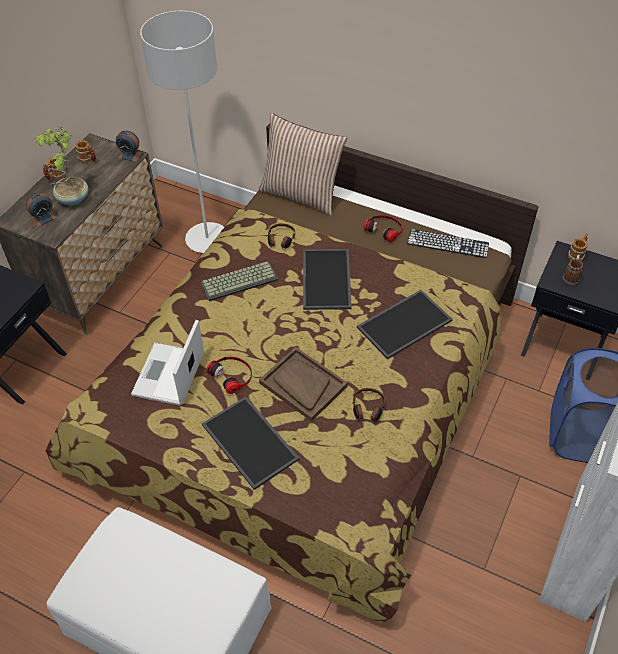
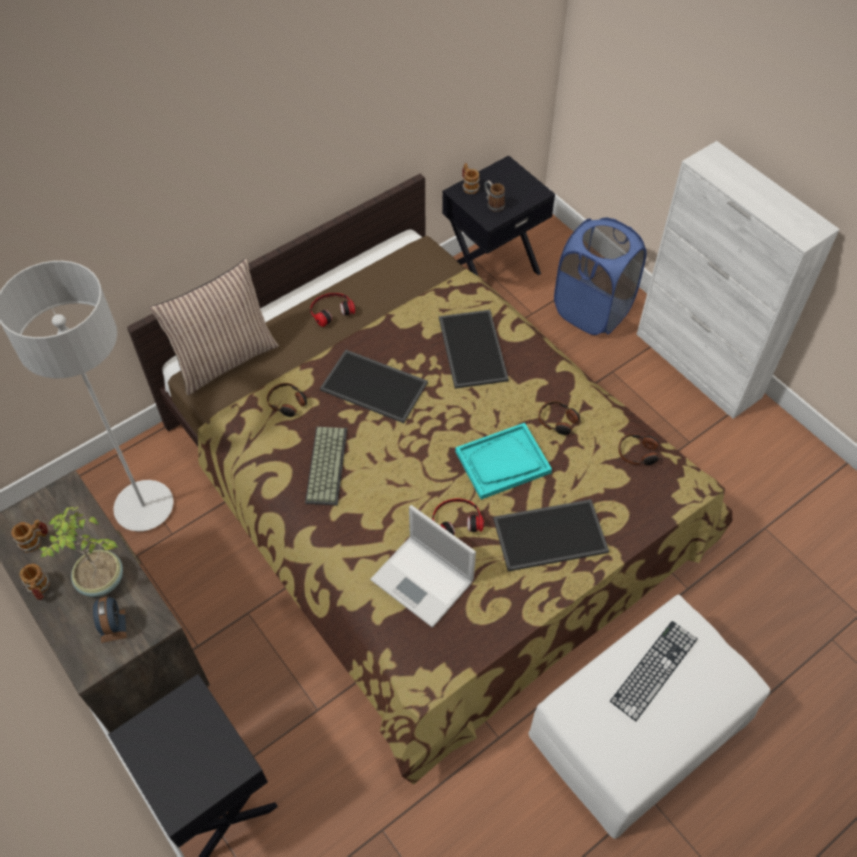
camera: 65 degrees left, 5 degrees up
(130, 155) = (64, 490): alarm clock -> none
(303, 385) = (502, 462): brown tray -> turquoise tray
(371, 480) = (639, 453): none -> headphones
(448, 243) = (385, 270): keyboard -> keyboard (654, 669)

